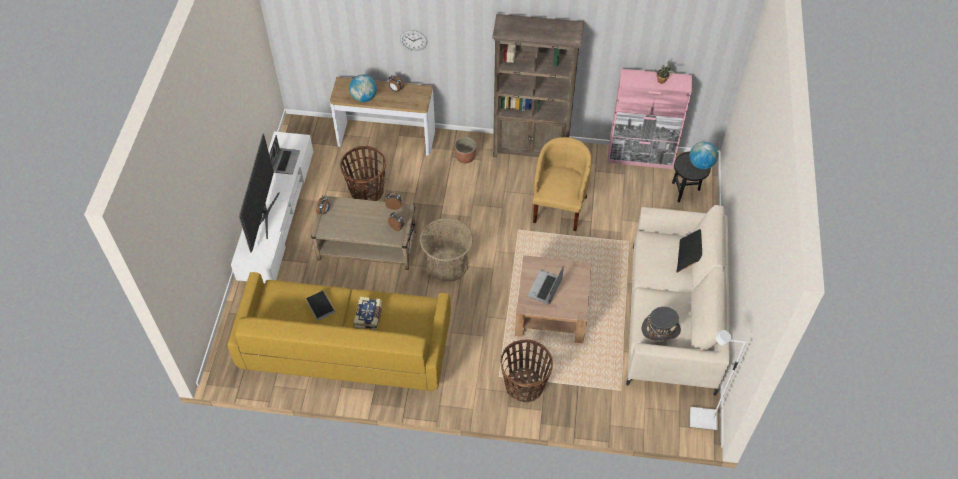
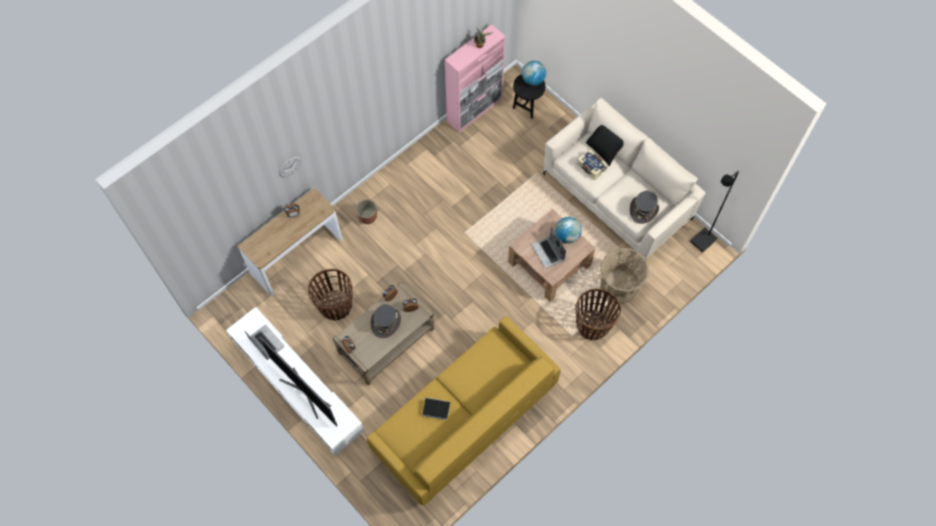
camera: 50 degrees left, 10 degrees up
(364, 97) = (279, 241): globe -> globe (567, 236)
(368, 220) = (386, 322): none -> grey hat
(369, 316) = (474, 382): book -> book (592, 166)
(447, 264) = (452, 299): basket -> basket (619, 286)
(531, 149) = (402, 169): brown bookcase -> none
(559, 207) = (469, 192): yellow armchair -> none
(703, 420) = (703, 241): white floor lamp -> black floor lamp

